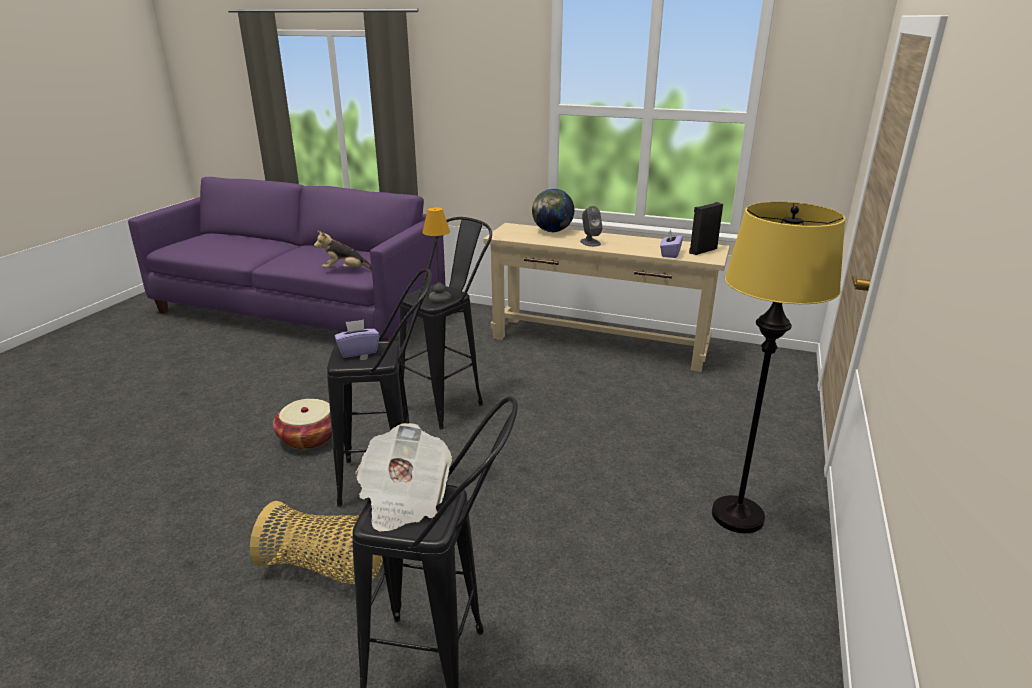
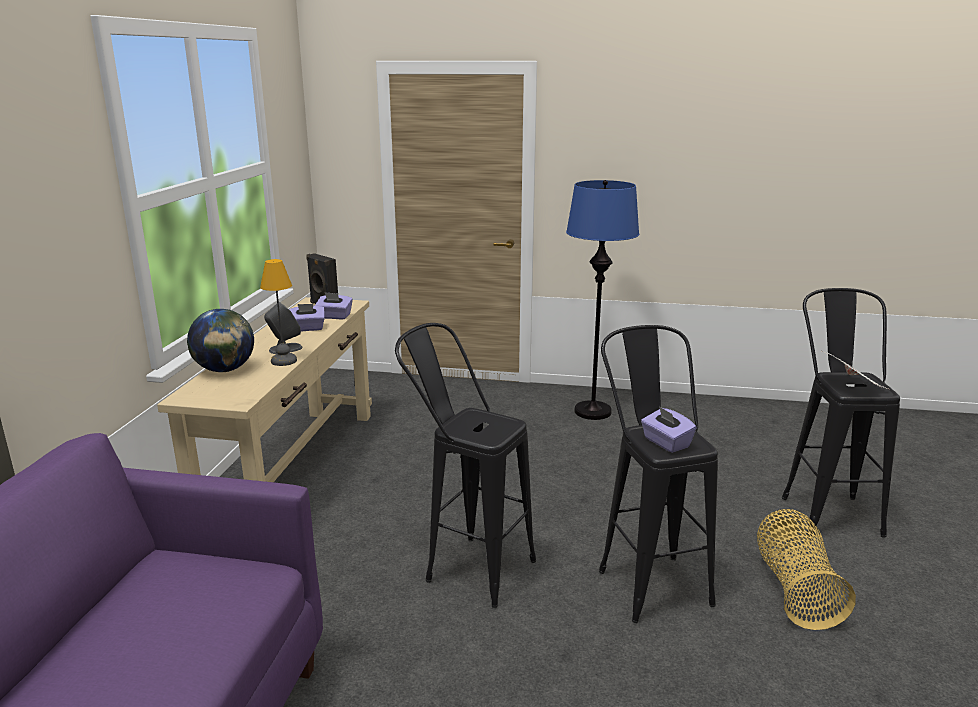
camera: 100 degrees left, 5 degrees down
(309, 437) = (601, 679): basket -> none
(345, 271) = (228, 605): plush toy -> none
(439, 298) = (490, 421): table lamp -> table lamp (283, 361)
(637, 247) = (307, 328): none -> purple tissue box
(738, 515) = (592, 411): yellow floor lamp -> blue floor lamp

